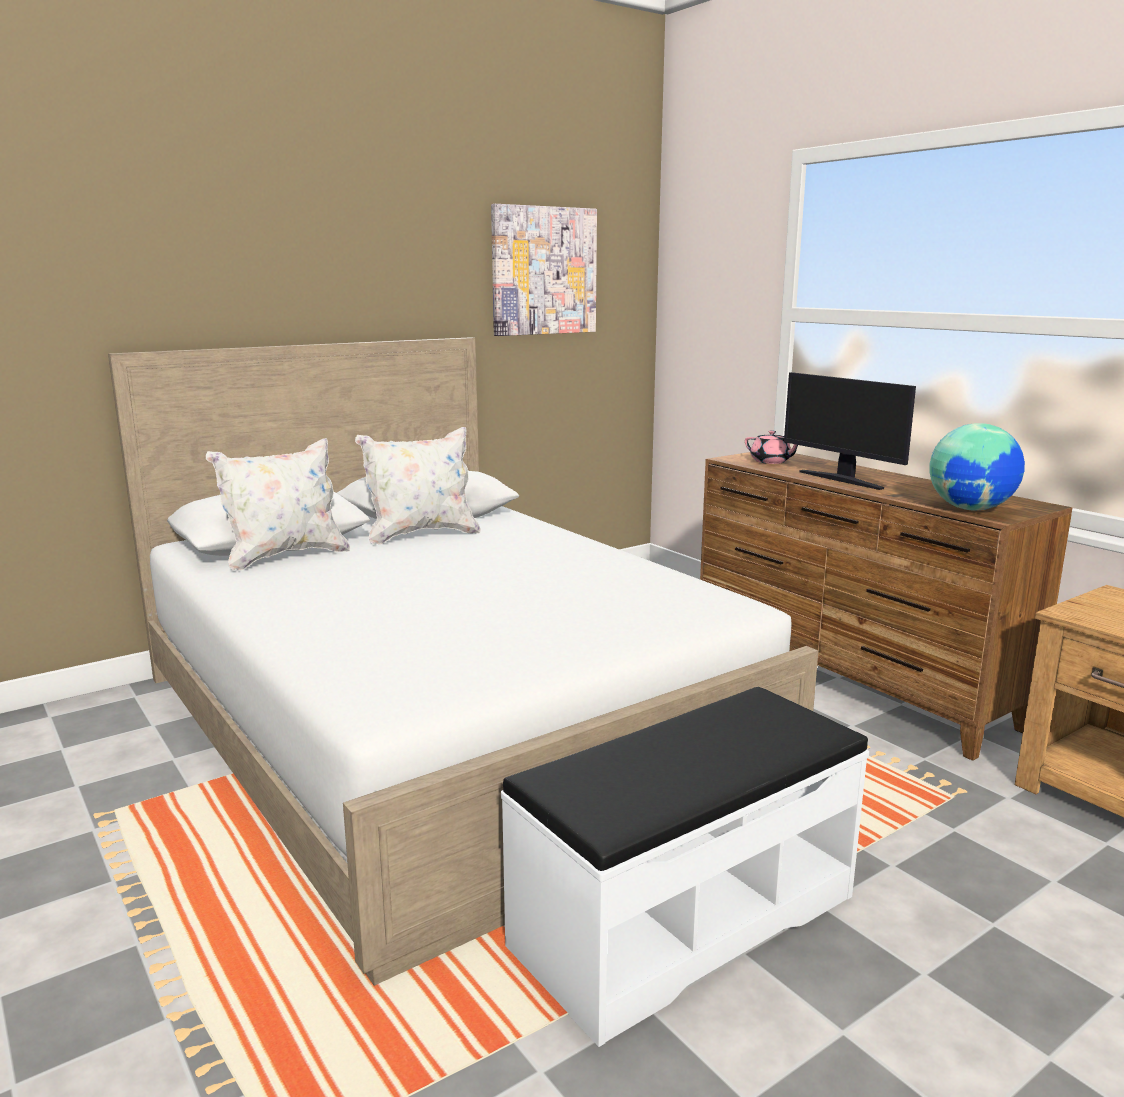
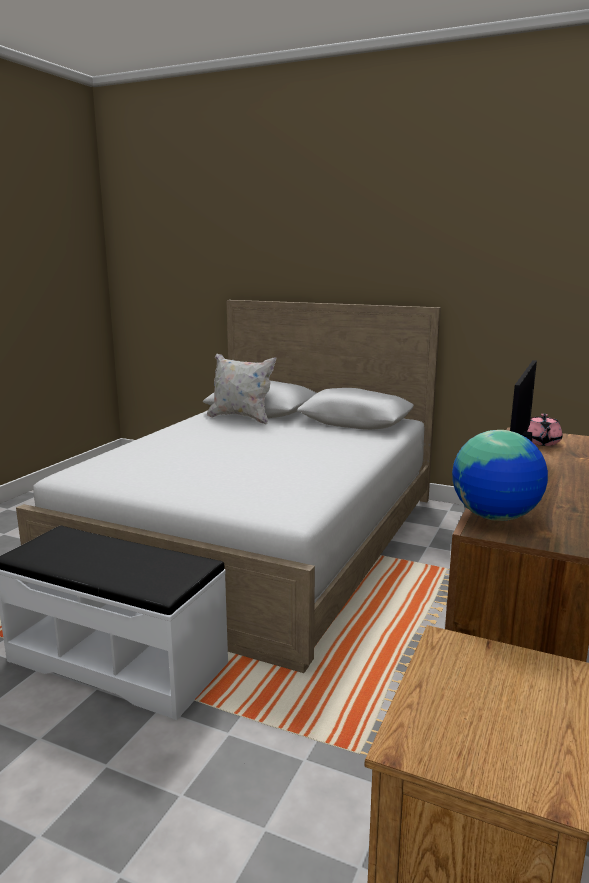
camera: 60 degrees right, 0 degrees up
(421, 535) = (315, 428): white pillow -> none
(544, 271) = (515, 259): picture -> none

